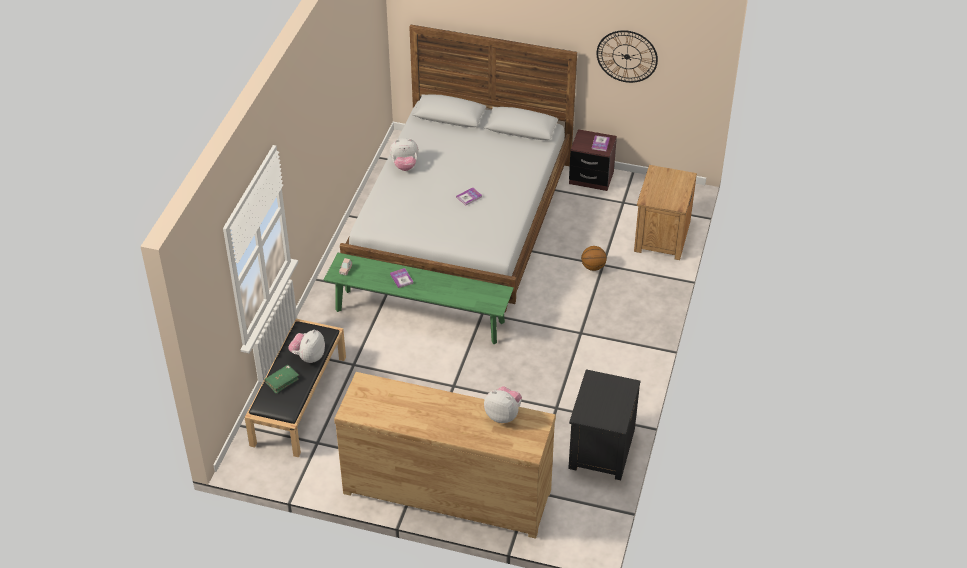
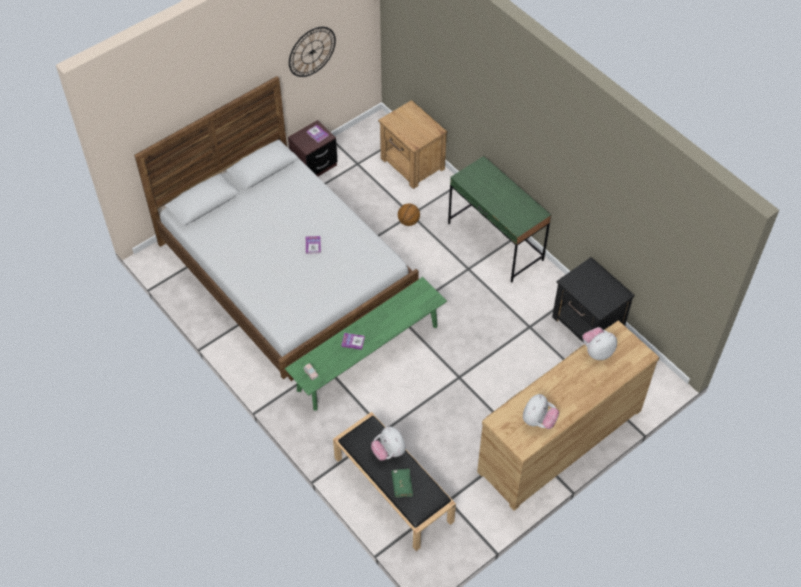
camera: 55 degrees left, 10 degrees up
(404, 166) = (237, 265): plush toy -> plush toy (538, 421)
(631, 336) = (495, 242): none -> green desk

